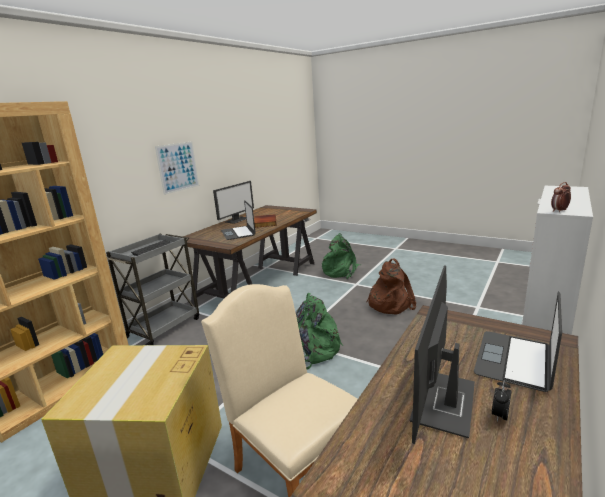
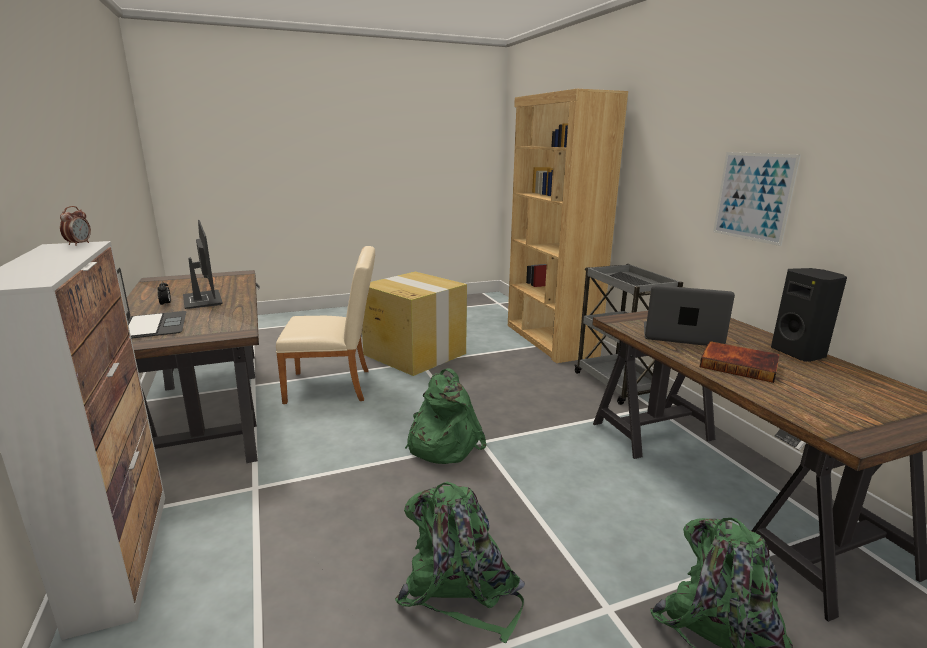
camera: 125 degrees right, 0 degrees up
(237, 220) = (799, 353): monitor -> black speaker
(389, 304) = (460, 588): brown backpack -> green backpack

